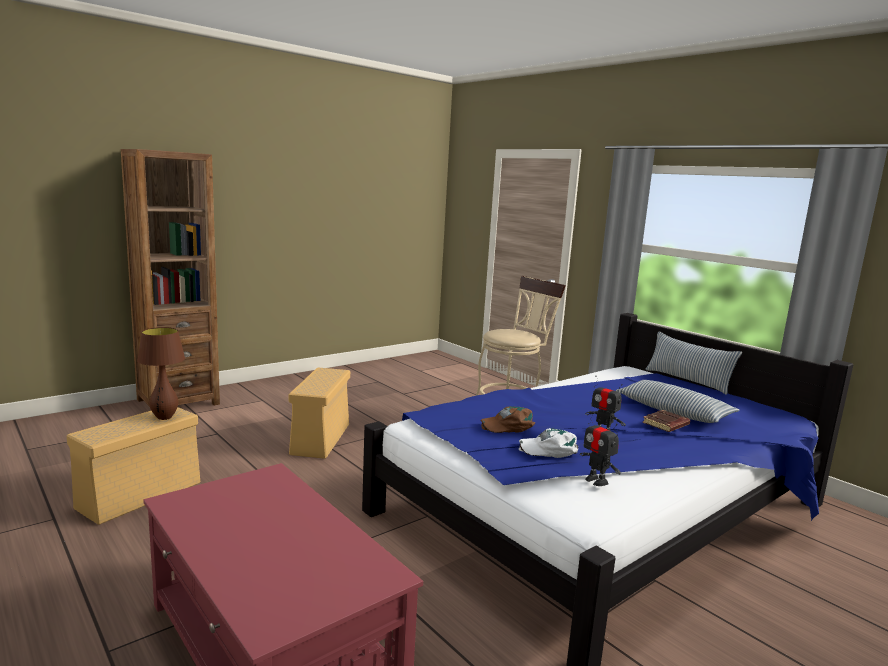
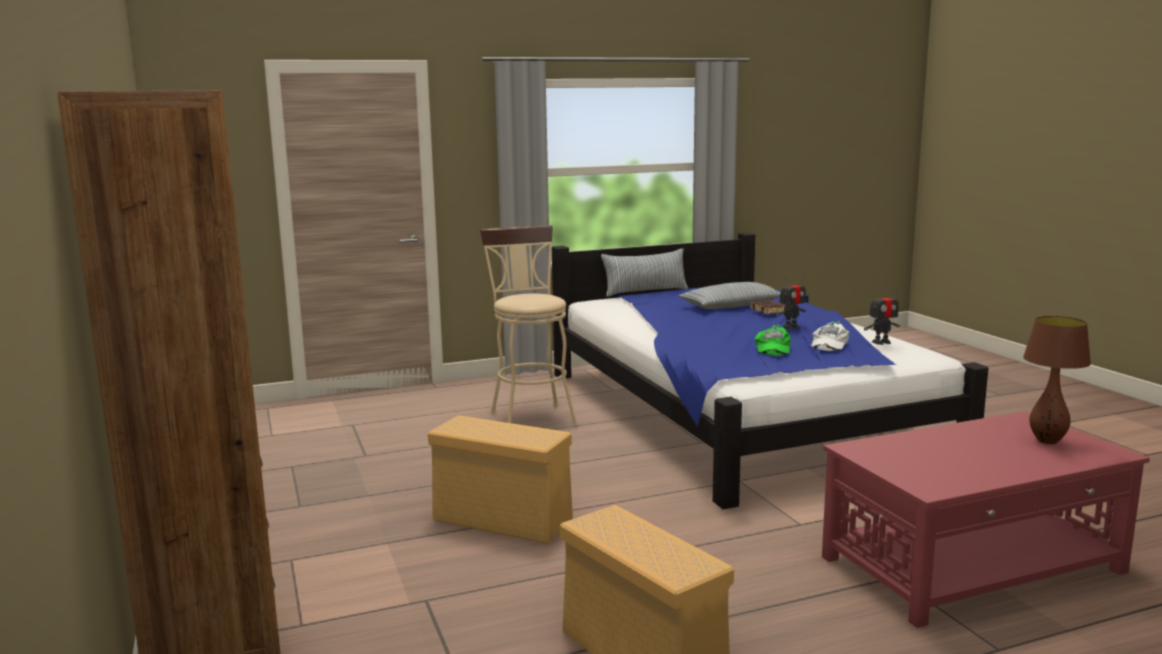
camera: 70 degrees left, 0 degrees up
(164, 417) = (623, 524): brown table lamp -> brown table lamp (1047, 441)
(508, 426) = (772, 348): brown cap -> green cap

